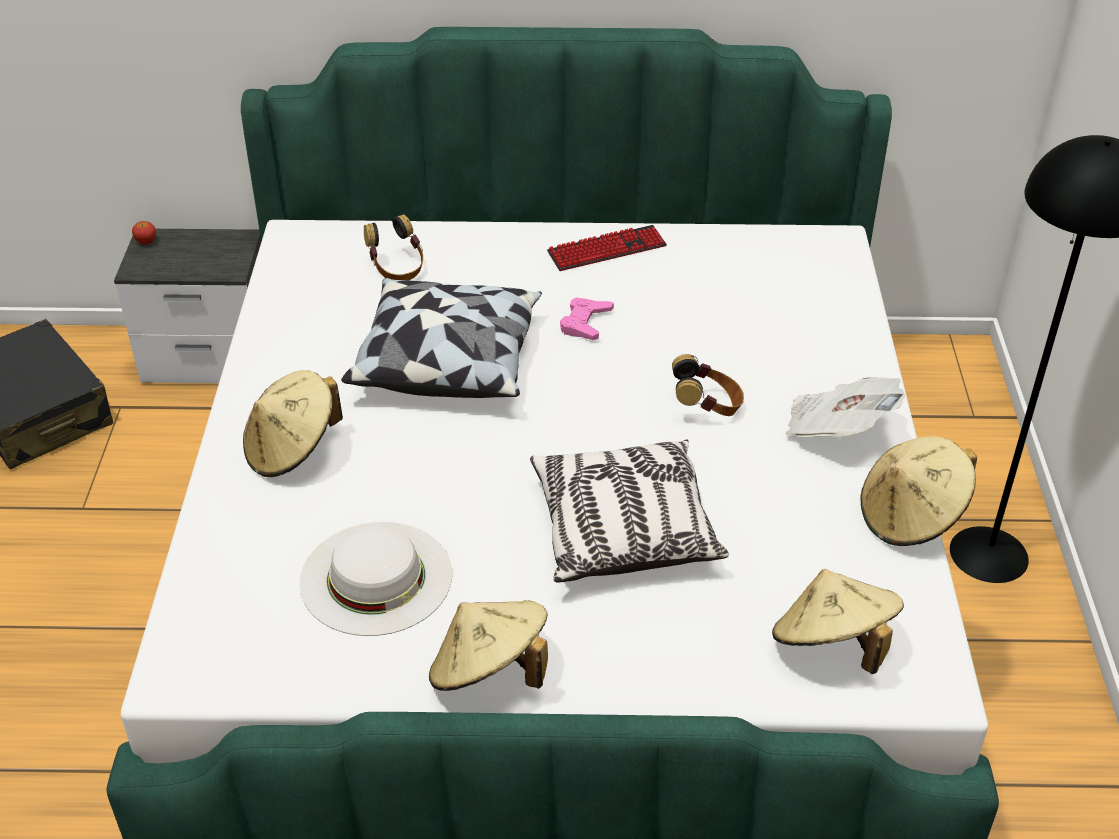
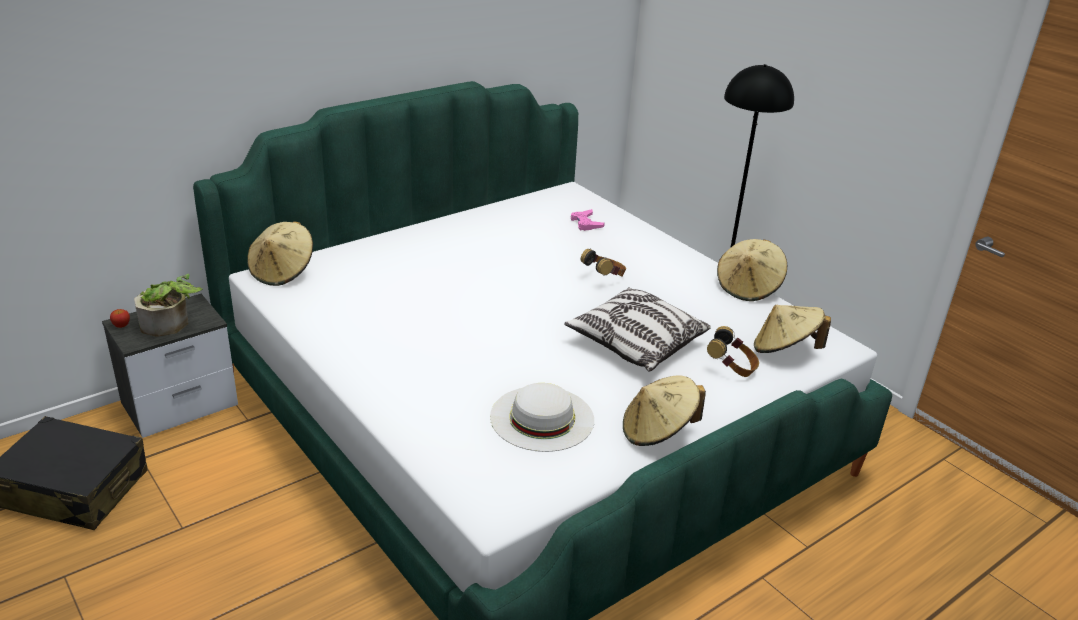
camera: 40 degrees left, 10 degrees down
(190, 260) = (170, 324): none -> potted plant
(292, 449) = (409, 380): beige hat -> beige hat (282, 272)
(397, 269) = (351, 272): headphones -> headphones (731, 368)
(447, 360) = (442, 305): pillow -> none
(585, 323) = (494, 263): pink game controller -> pink game controller (586, 223)
(607, 250) = (461, 228): keyboard -> none
(837, 429) = (673, 266): newspaper -> none

